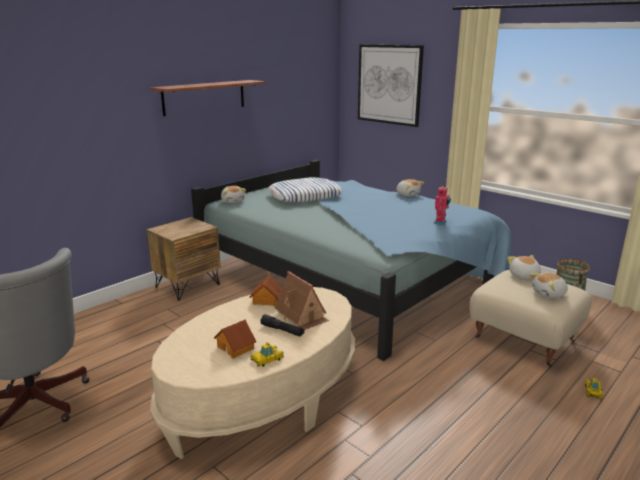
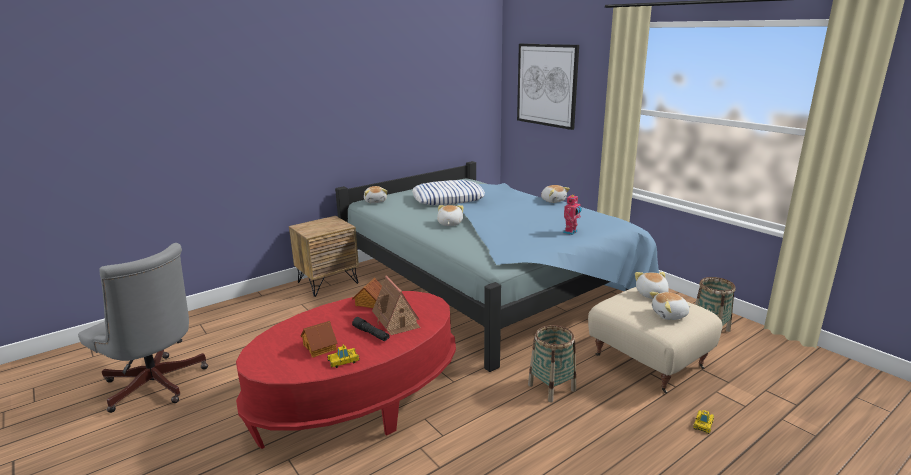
camera: 10 degrees right, 0 degrees up
(204, 97) = (350, 99): shelf -> none
(263, 399) = (358, 399): beige coffee table -> red coffee table
(319, 219) = (449, 224): none -> plush toy
(447, 370) = (551, 387): none -> basket

